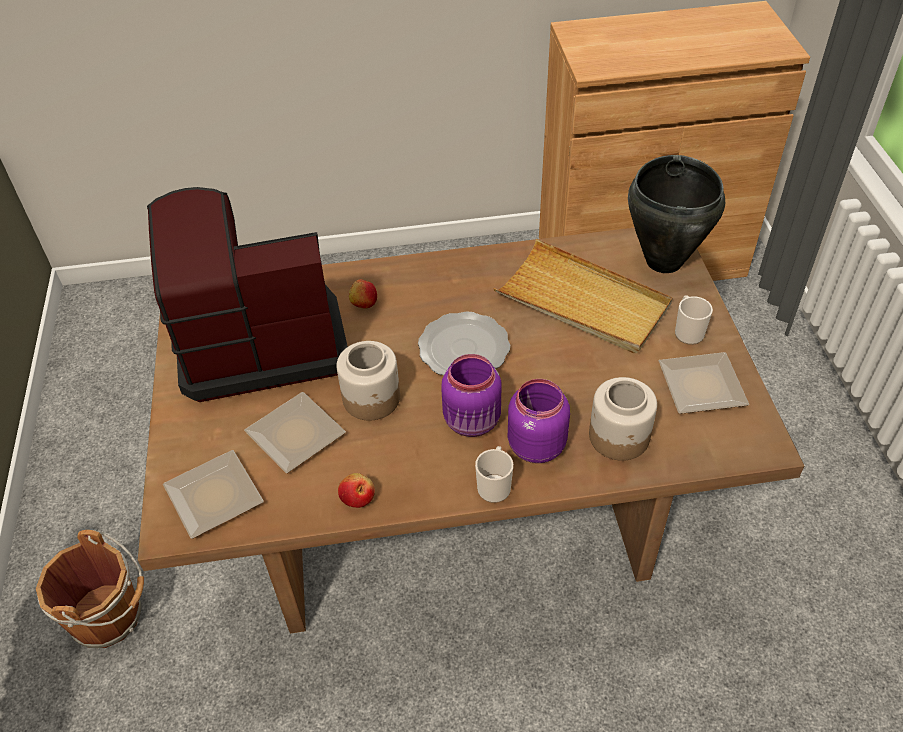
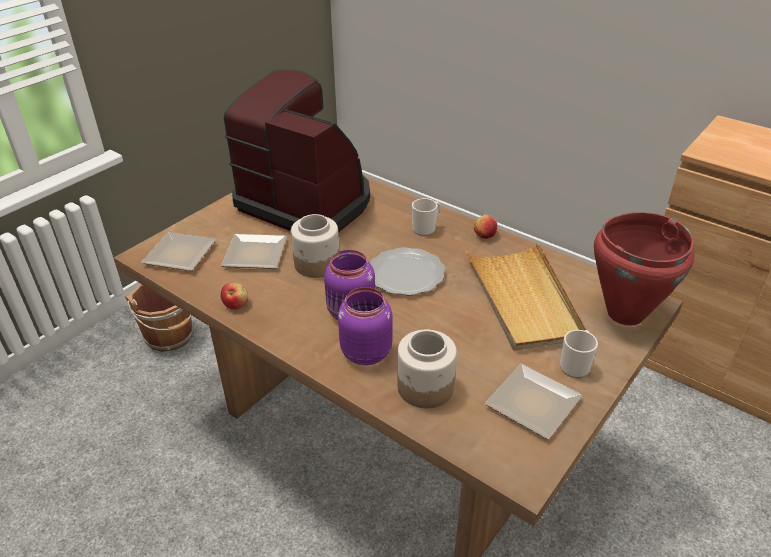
camera: 45 degrees right, 10 degrees down
(364, 303) = (386, 217): apple -> apple (484, 235)
(494, 485) = (310, 353): mug -> mug (426, 228)
(663, 261) = (624, 313): black cooking pot -> red cooking pot

